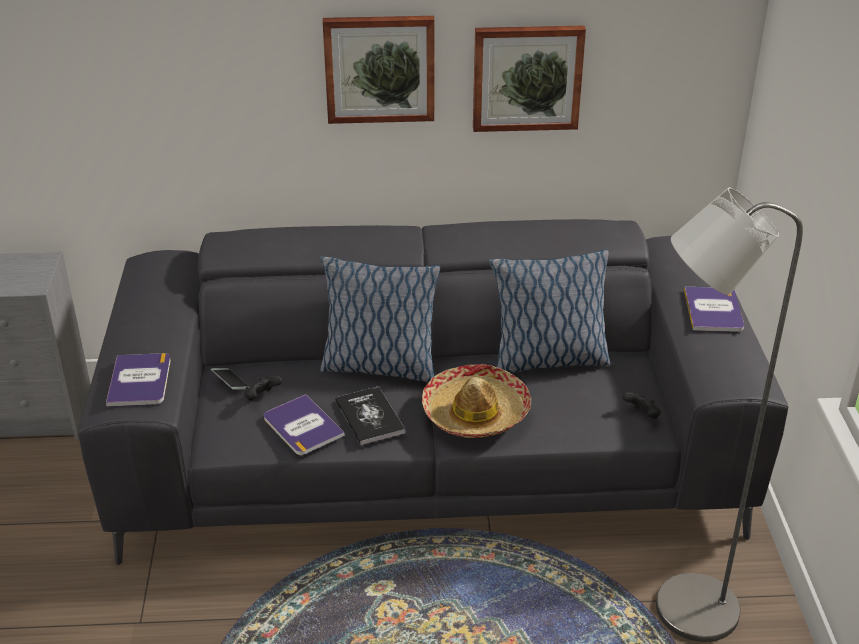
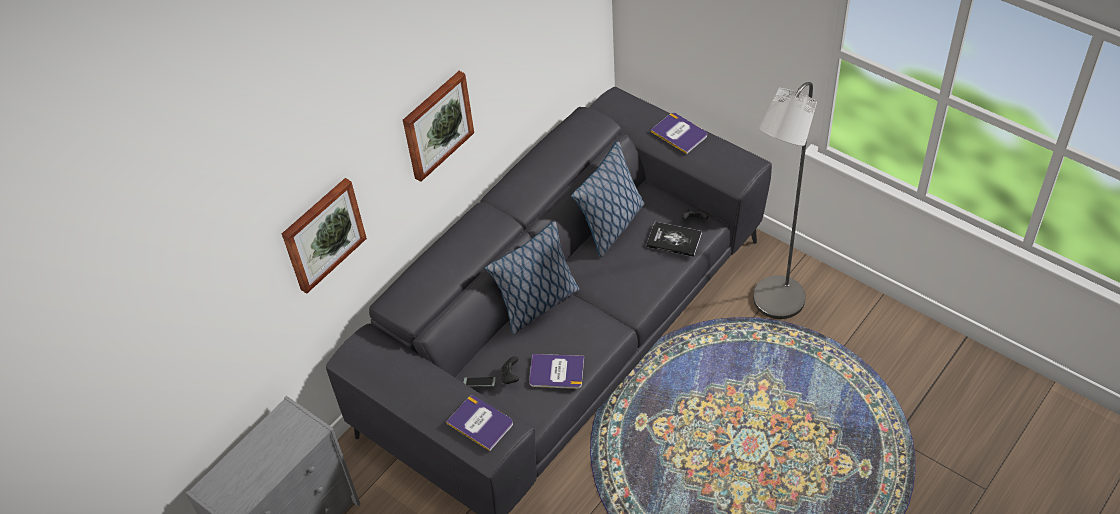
camera: 45 degrees left, 15 degrees up
(369, 417) = (578, 336): book -> book (674, 240)
(475, 413) = (623, 287): hat -> none
(527, 77) = (510, 67): picture -> picture (322, 234)

